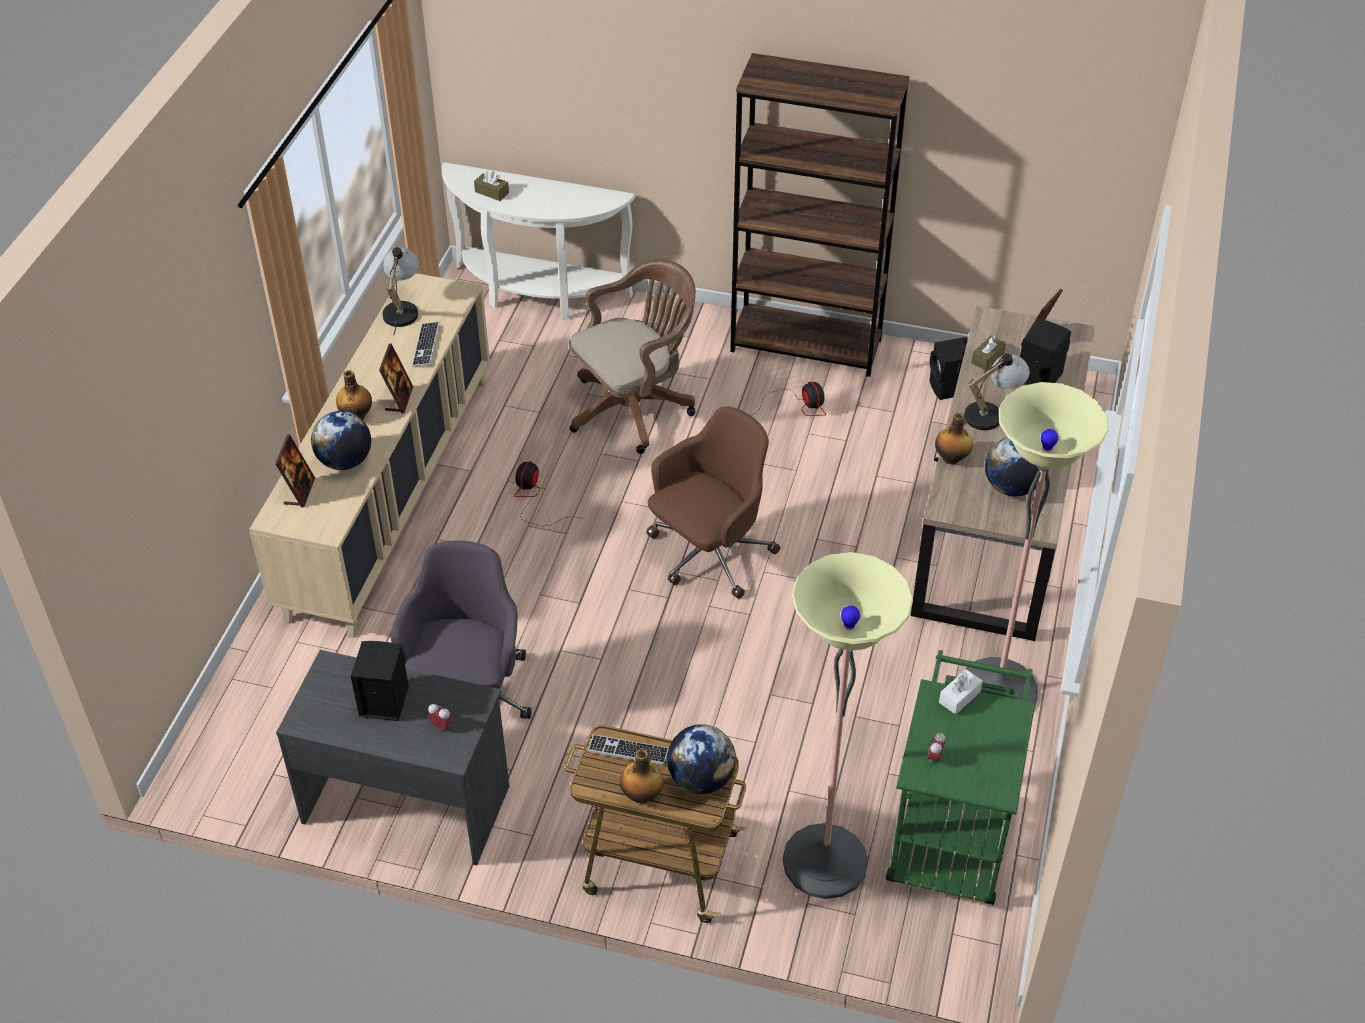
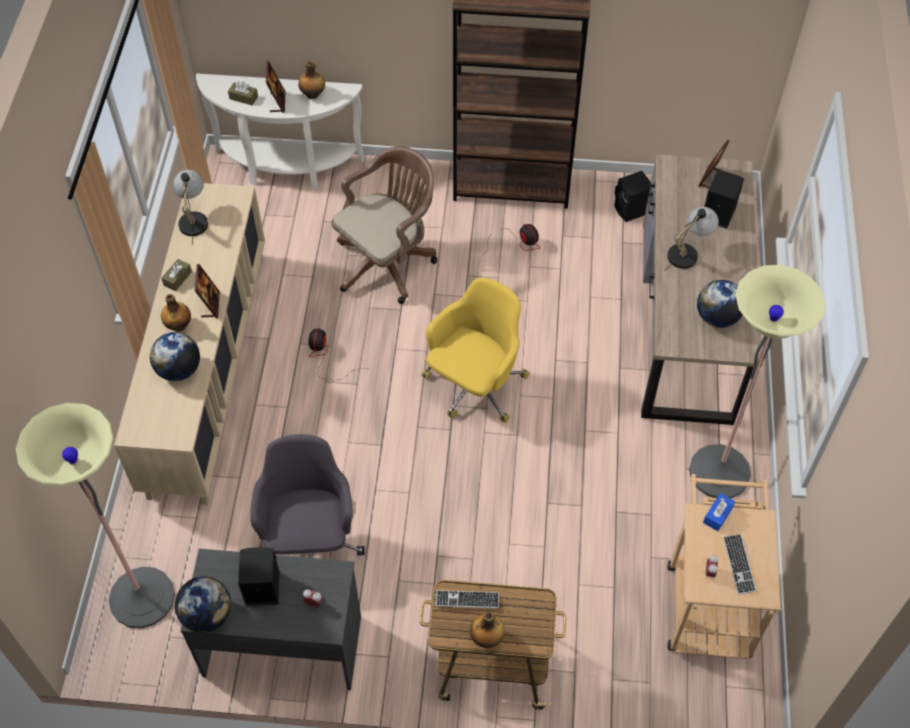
camera: 10 degrees left, 10 degrees up
(299, 492) = (148, 404): picture frame -> picture frame (277, 102)
(426, 345) = (221, 251): keyboard -> keyboard (739, 564)
(701, 779) = (529, 615): globe -> globe (207, 615)
(709, 554) = (474, 386): brown office chair -> yellow office chair
(825, 862) = (618, 641): floor lamp -> floor lamp (142, 598)
(951, 458) = (666, 298): bottle -> bottle (313, 95)
(951, 831) = (708, 599): green cart -> beige cart
(959, 697) = (717, 515): white tissue box -> blue tissue box
(987, 358) = (675, 202): brown tissue box -> brown tissue box (177, 278)

